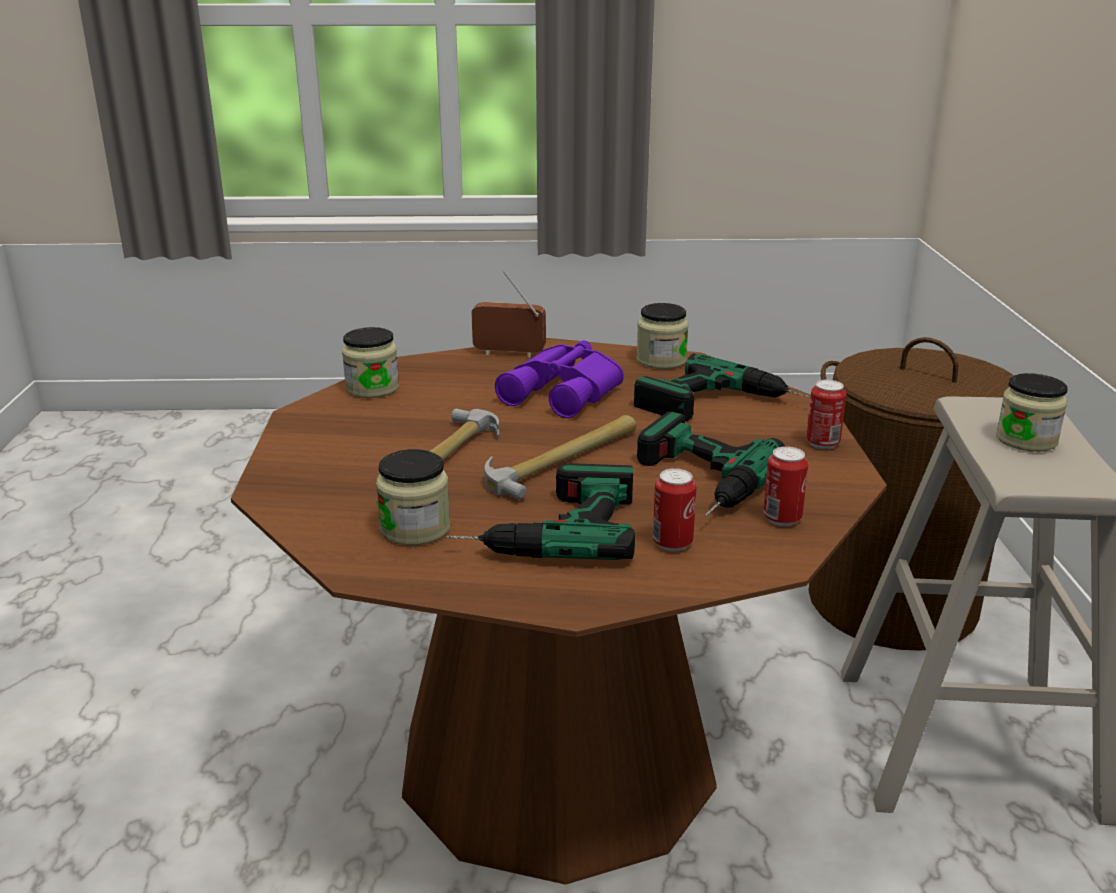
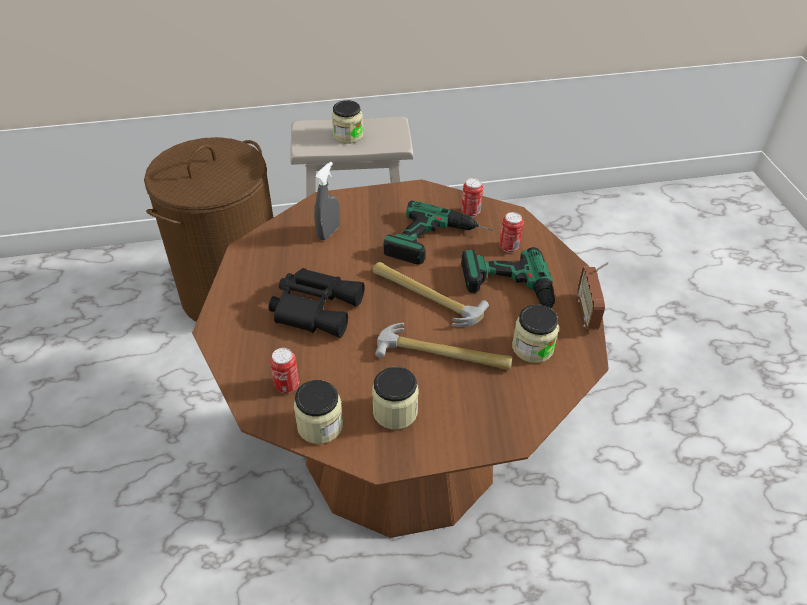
camera: 100 degrees left, 20 degrees up
(509, 354) = (234, 350): radio -> radio (587, 313)
(565, 393) = (316, 307): purple binoculars -> black binoculars
(661, 360) = (248, 263): jar -> jar (395, 411)
(724, 405) = (328, 232): power drill -> grey spray bottle
(822, 443) = (378, 196): can -> can (287, 385)

